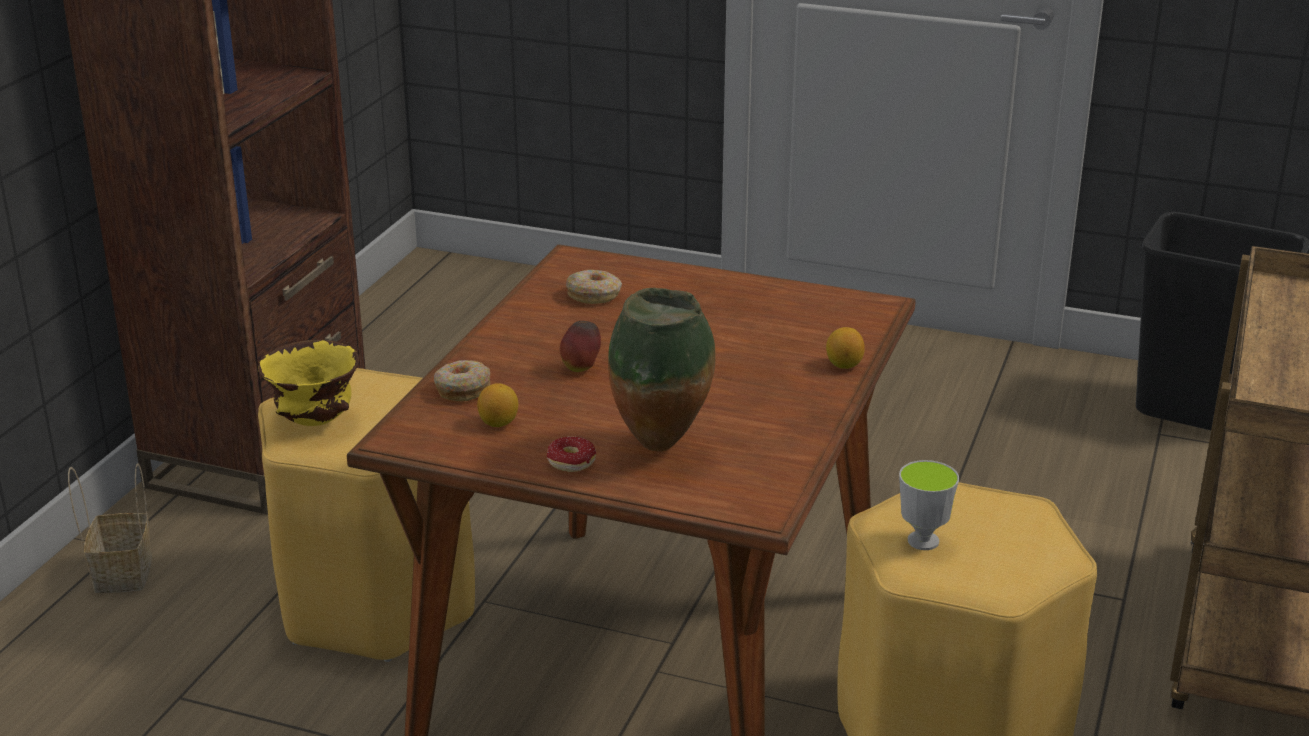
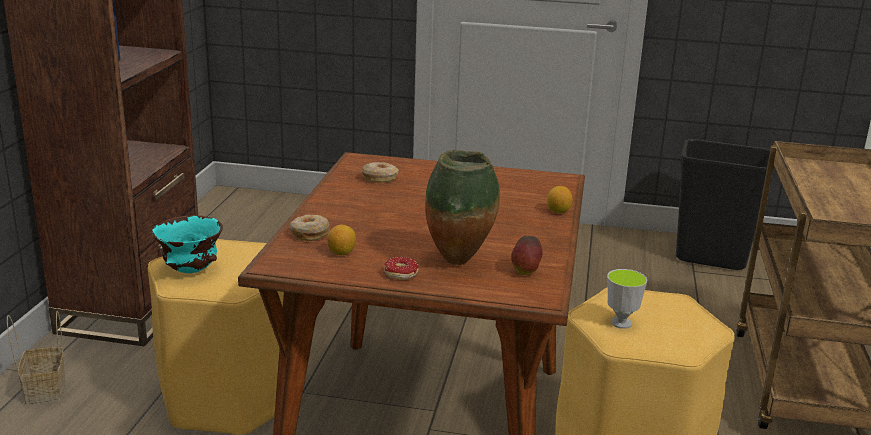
camera: 10 degrees left, 5 degrees down
(314, 421) = (190, 270): yellow bowl -> turquoise bowl
(581, 368) = (387, 219): apple -> apple (525, 272)

